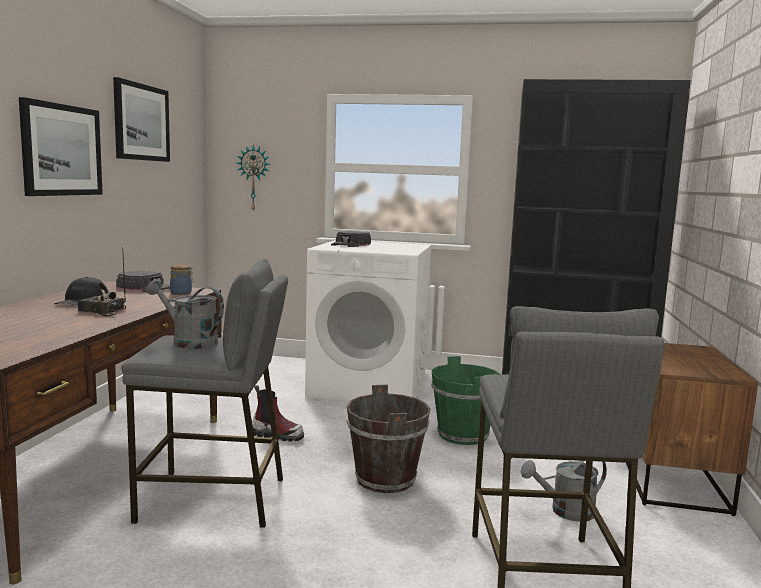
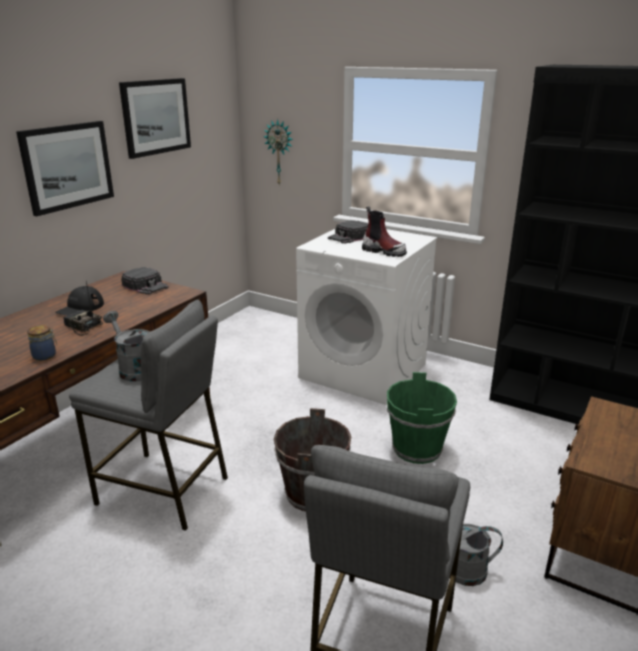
camera: 20 degrees right, 15 degrees up
(182, 293) = (167, 297): jar -> jar (45, 356)
(277, 435) = (250, 423): boot -> boot (384, 251)

